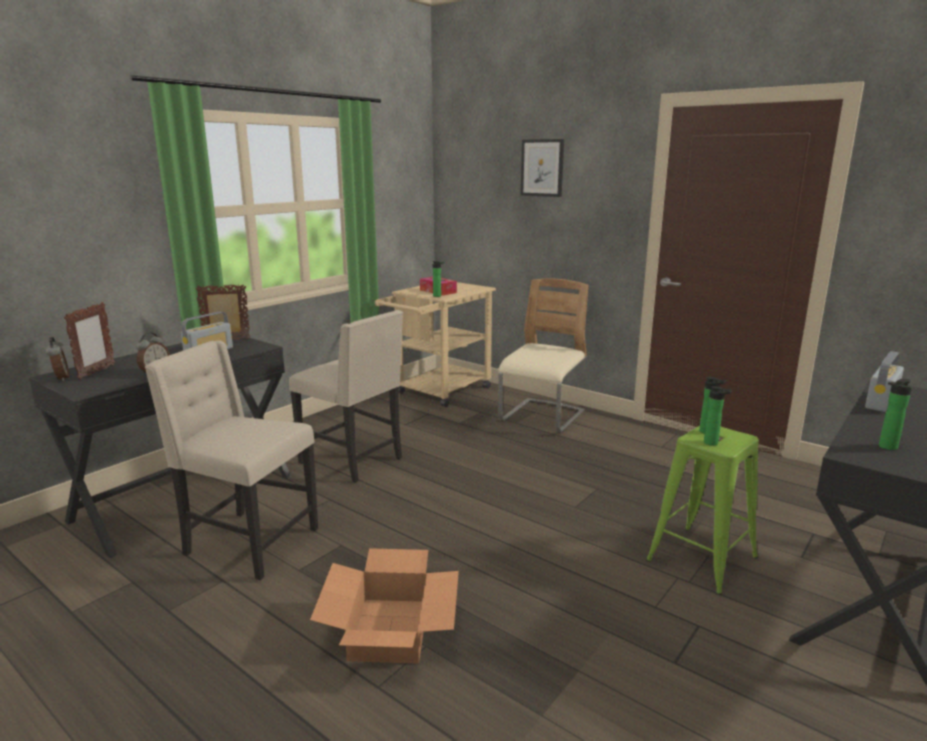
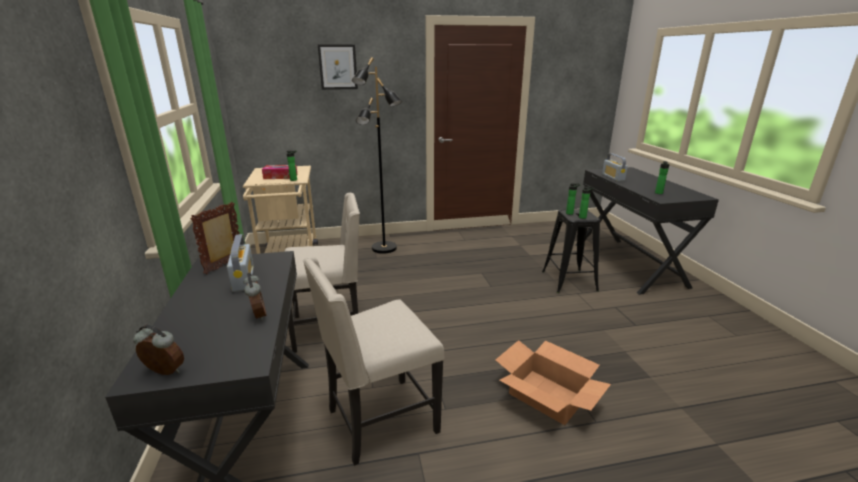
camera: 50 degrees left, 5 degrees up
(96, 372) = (186, 346): picture frame -> none
(542, 417) = (384, 248): beige chair -> black floor lamp
(701, 559) = (569, 281): green stool -> black stool

